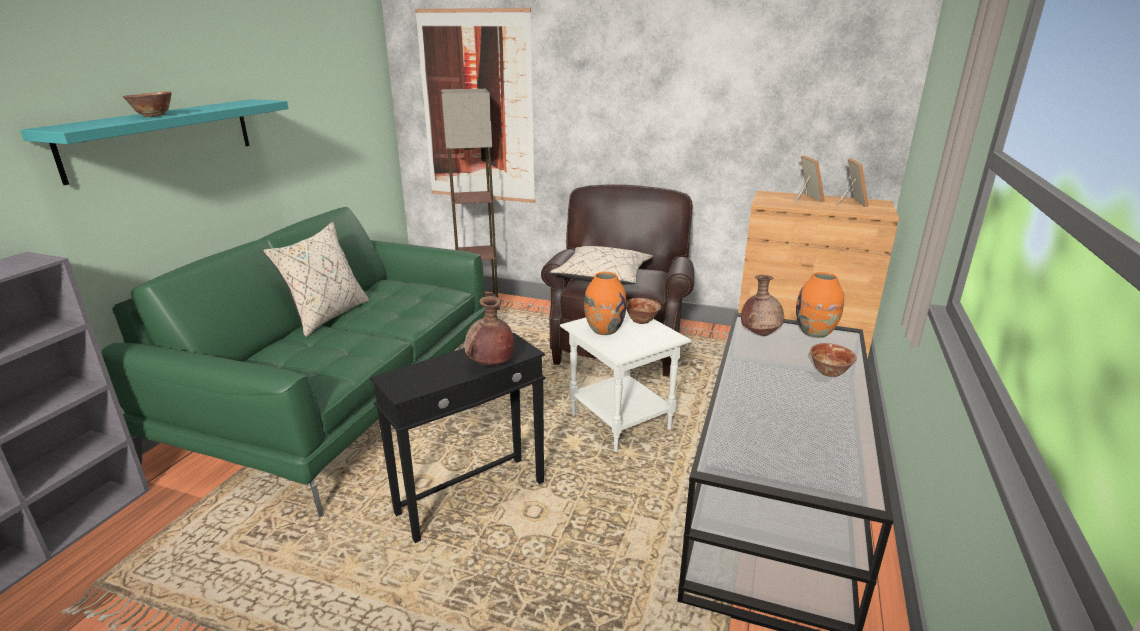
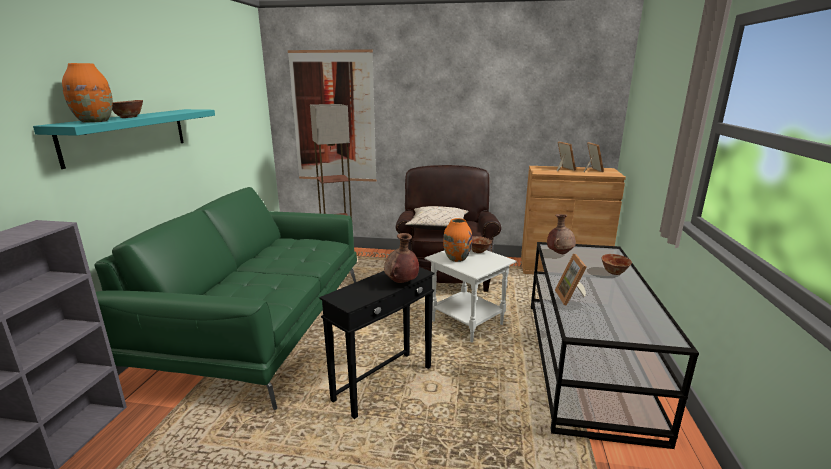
camera: 10 degrees left, 5 degrees down
(327, 316) = (248, 264): beige pillow -> none
(739, 409) = (571, 298): none -> picture frame
(815, 332) = (593, 250): orange vase -> orange vase (95, 121)

